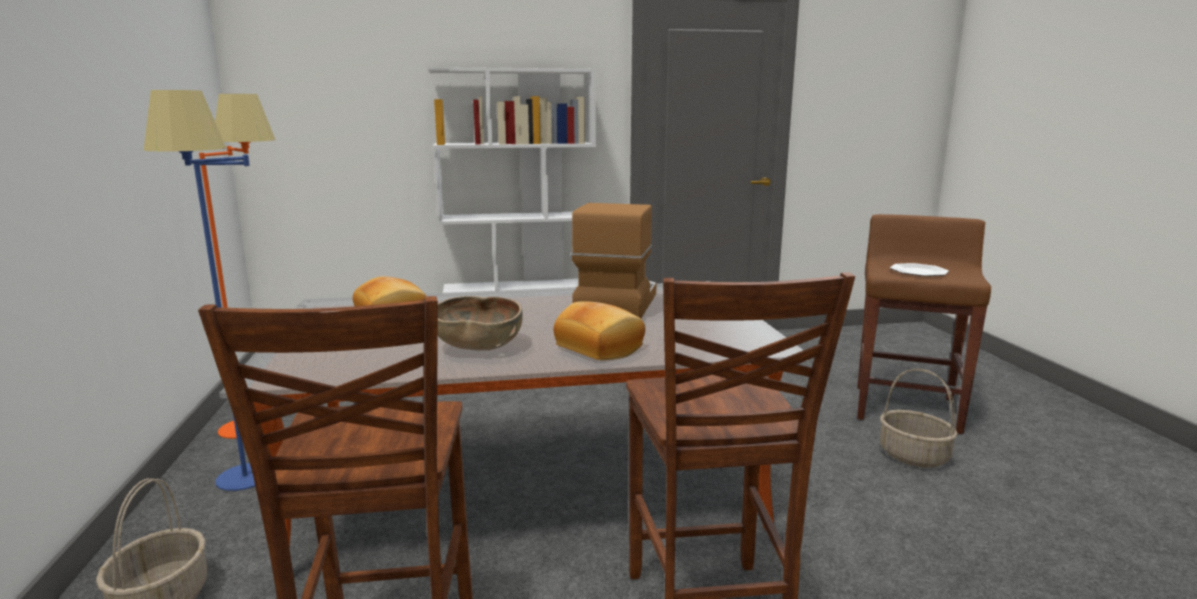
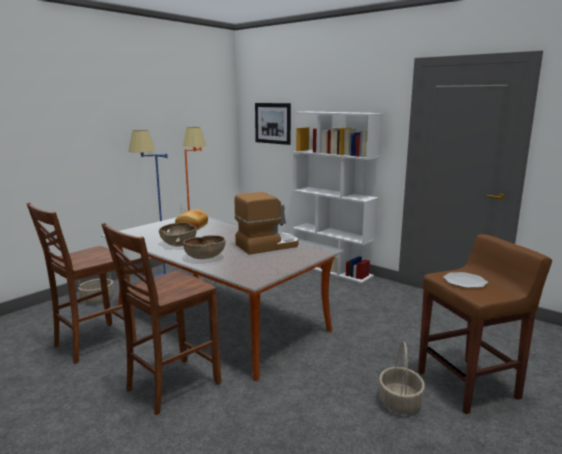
camera: 50 degrees right, 0 degrees up
(337, 96) = (272, 123): none -> picture
(600, 347) = (205, 258): bread -> brown bowl

